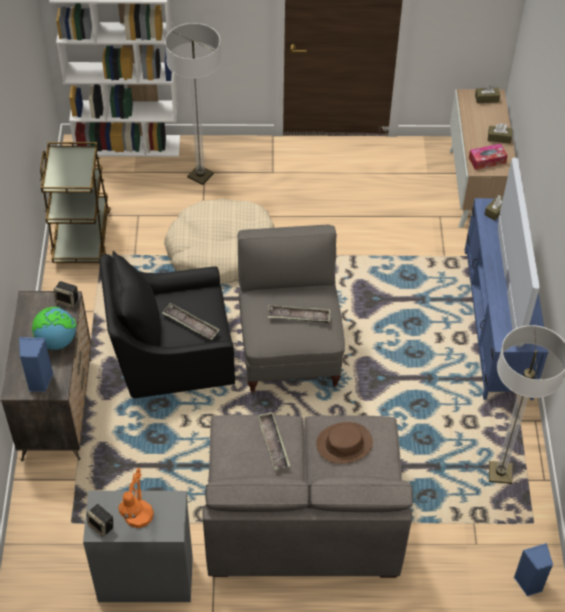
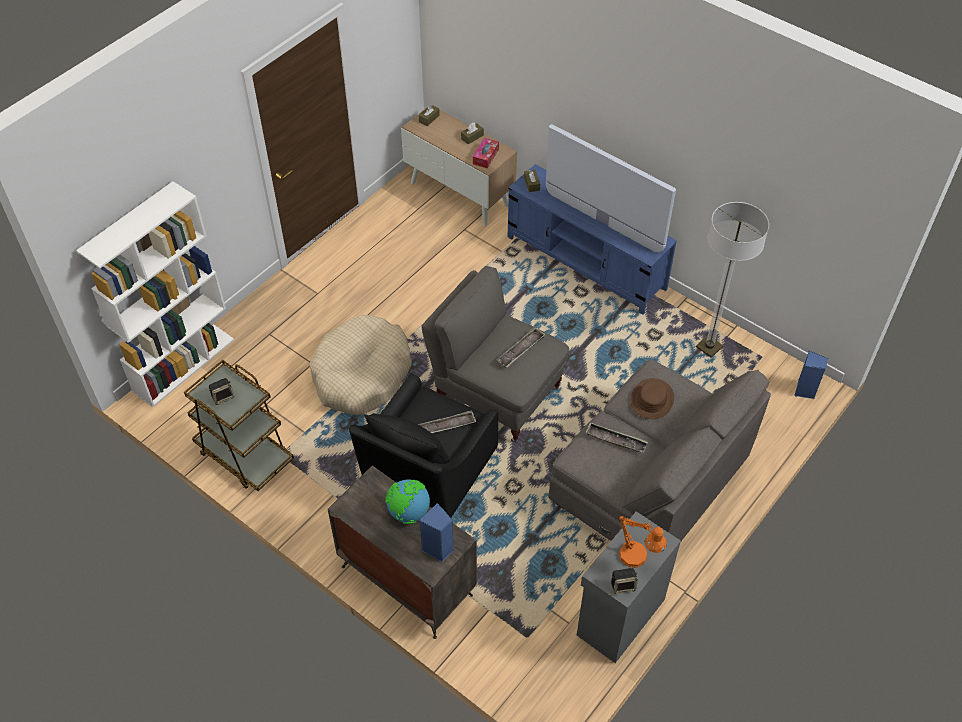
camera: 50 degrees left, 0 degrees up
(68, 300) = (373, 480): speaker -> speaker (223, 397)
(200, 175) = (270, 339): floor lamp -> none

